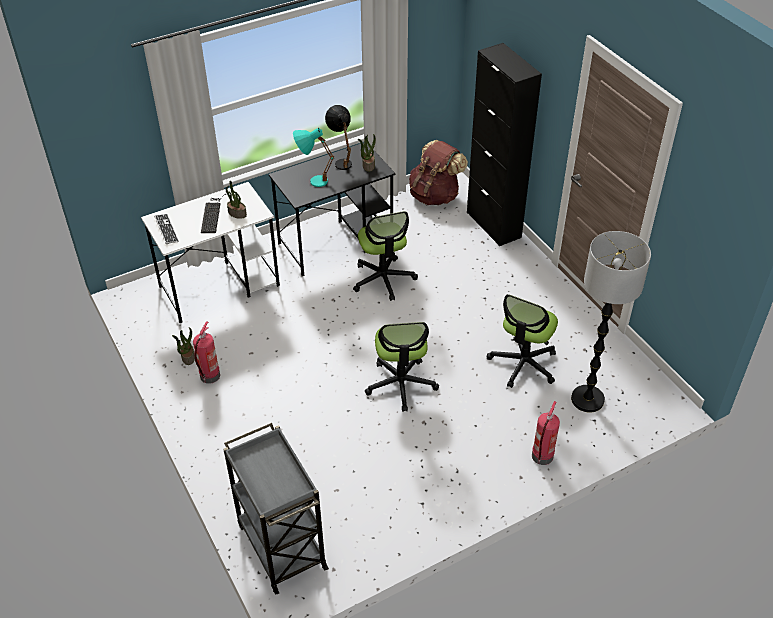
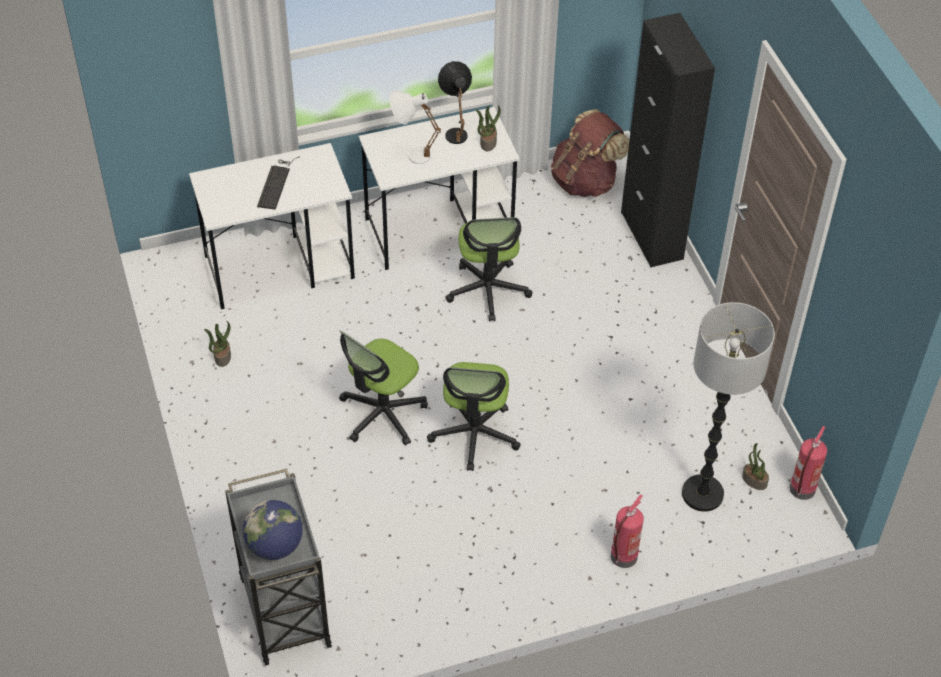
camera: 10 degrees right, 5 degrees up
(166, 229) = (216, 195): keyboard -> none
(210, 376) = (243, 386): fire extinguisher -> fire extinguisher (802, 490)
(237, 213) = (306, 186): potted plant -> potted plant (753, 480)
(275, 487) = (275, 546): none -> globe
(312, 181) = (411, 154): turquoise table lamp -> white table lamp
(336, 242) = (440, 229): black desk -> white desk
(523, 364) = (635, 434): office chair -> office chair (382, 414)

